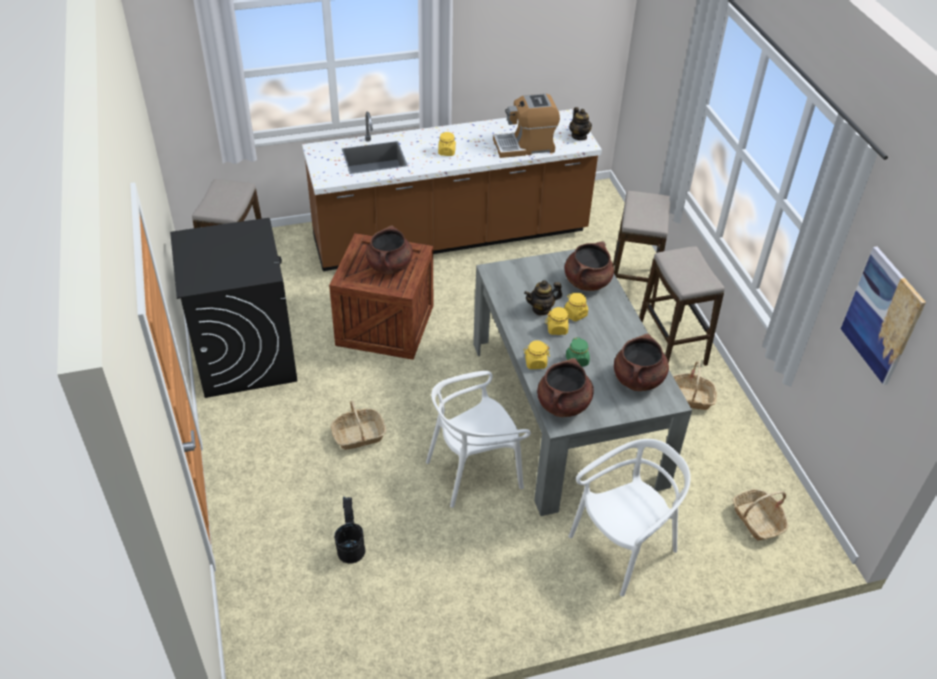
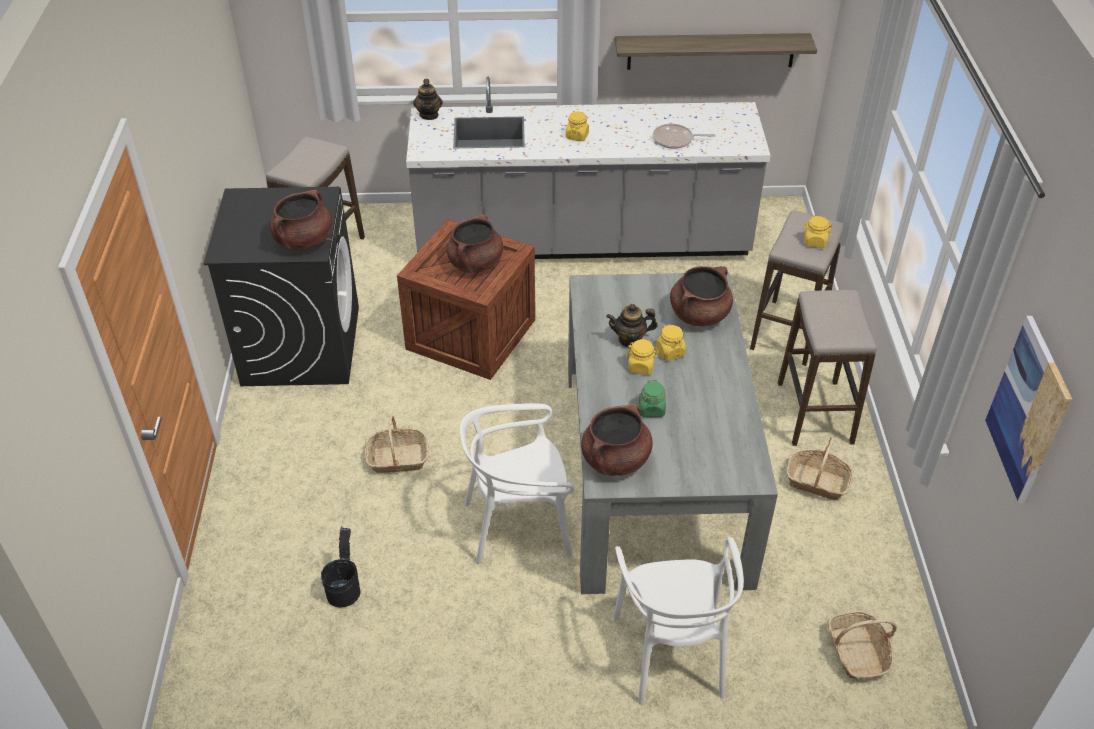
camera: 15 degrees right, 0 degrees up
(451, 237) = (583, 242): brown counter -> grey counter
(525, 146) = (675, 140): coffee machine -> frying pan
(535, 363) = (599, 403): yellow jar -> yellow jar (814, 241)
(537, 71) = (711, 51): none -> shelf
(579, 136) = (747, 136): teapot -> teapot (429, 115)
(623, 548) = (672, 653): white chair -> white chair turned 105 degrees clockwise
(638, 379) = (721, 444): brown cooking pot -> brown cooking pot (304, 241)

